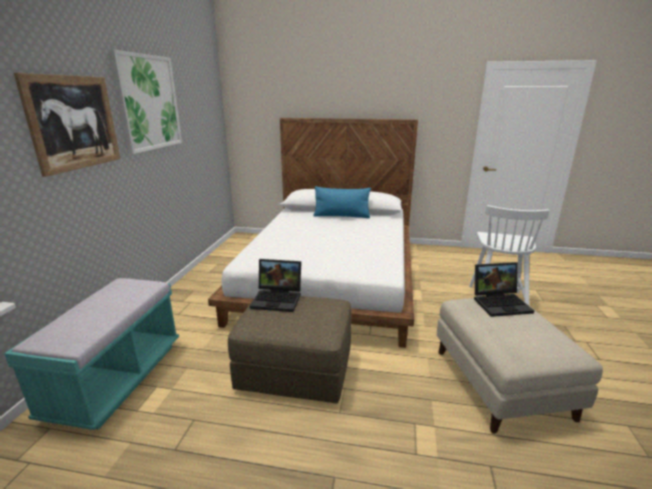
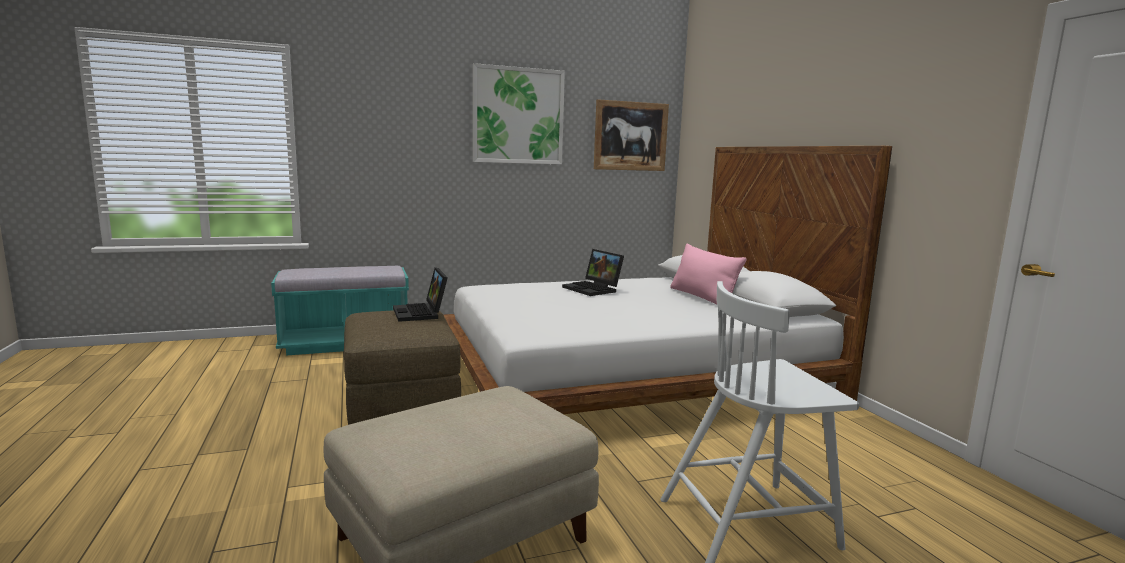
camera: 60 degrees right, 10 degrees down
(74, 122) = (411, 124): picture -> picture (630, 136)
(341, 216) = (702, 297): blue pillow -> pink pillow
(501, 303) = (526, 412): laptop -> laptop (594, 289)

